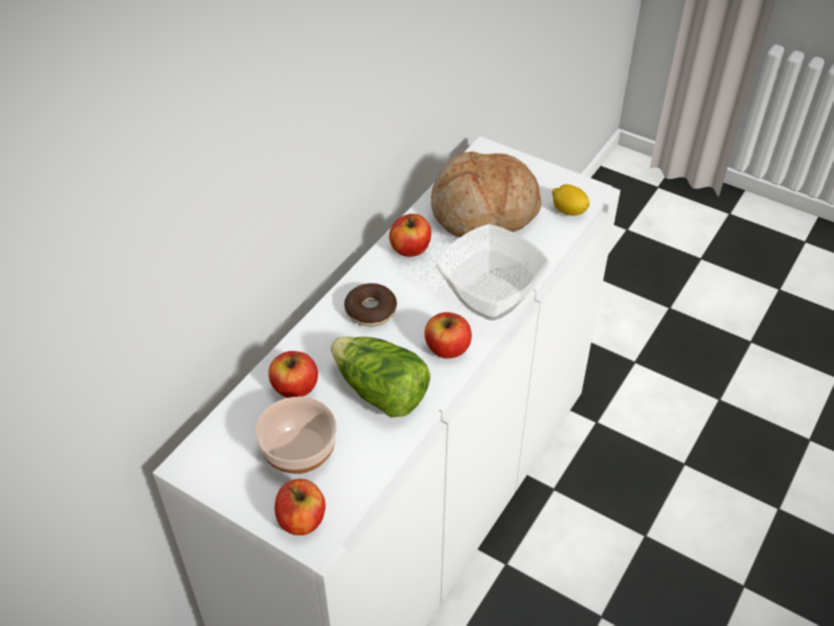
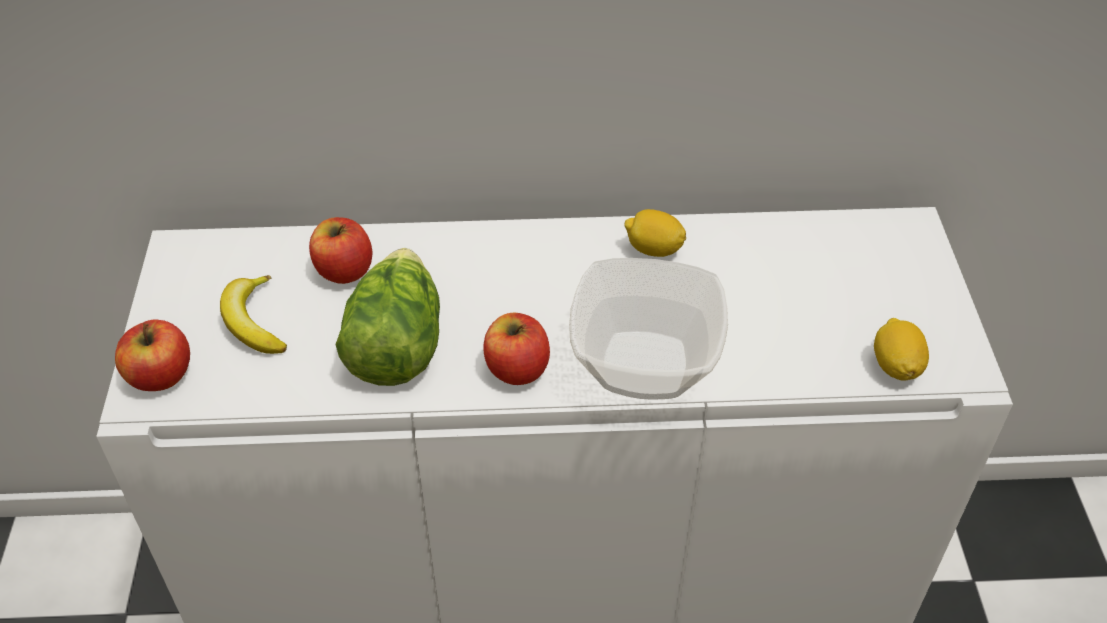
camera: 55 degrees right, 0 degrees up
(298, 451) = (254, 322): bowl -> banana
(370, 311) = (516, 269): donut -> none
(410, 249) = (653, 250): apple -> lemon
(484, 212) = (795, 282): bread -> none

